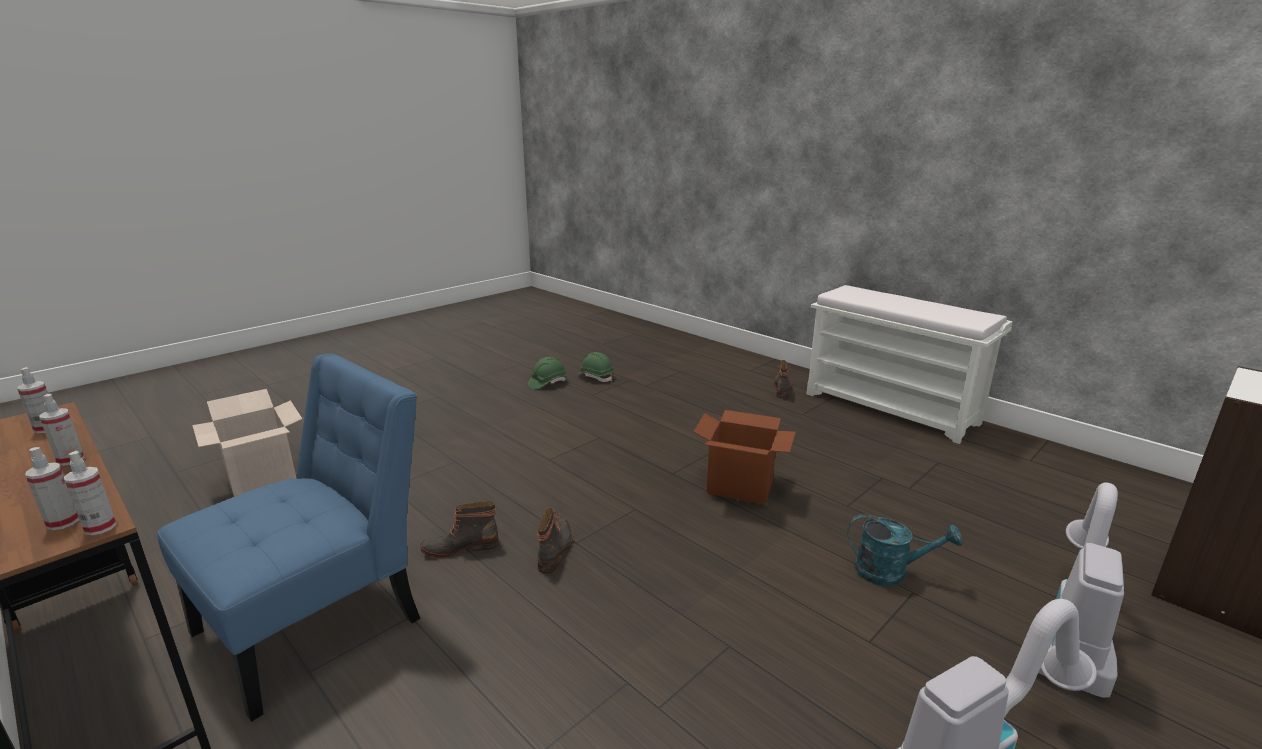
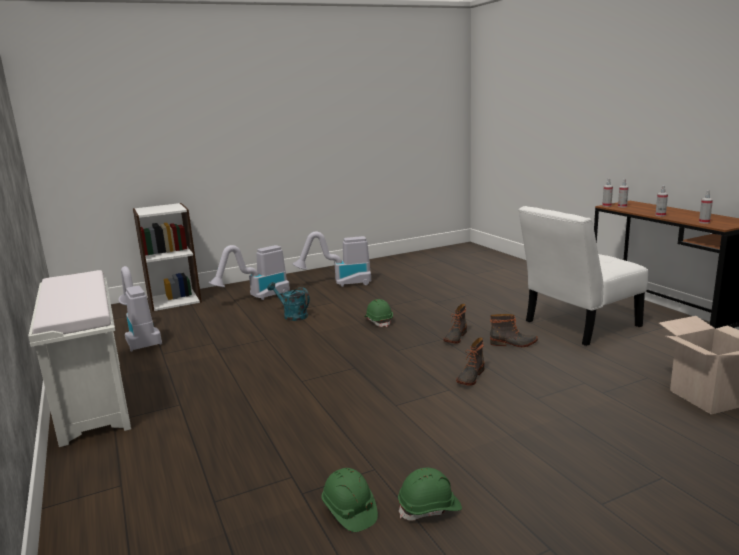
camera: 160 degrees left, 5 degrees down
(320, 619) = (577, 325): blue chair -> white chair
(709, 577) = (378, 321): none -> green hard hat
(740, 487) = (316, 354): cardboard box -> none
(783, 389) = (140, 441): boot -> boot (470, 377)
(1031, 483) = (140, 337): none -> vacuum cleaner

